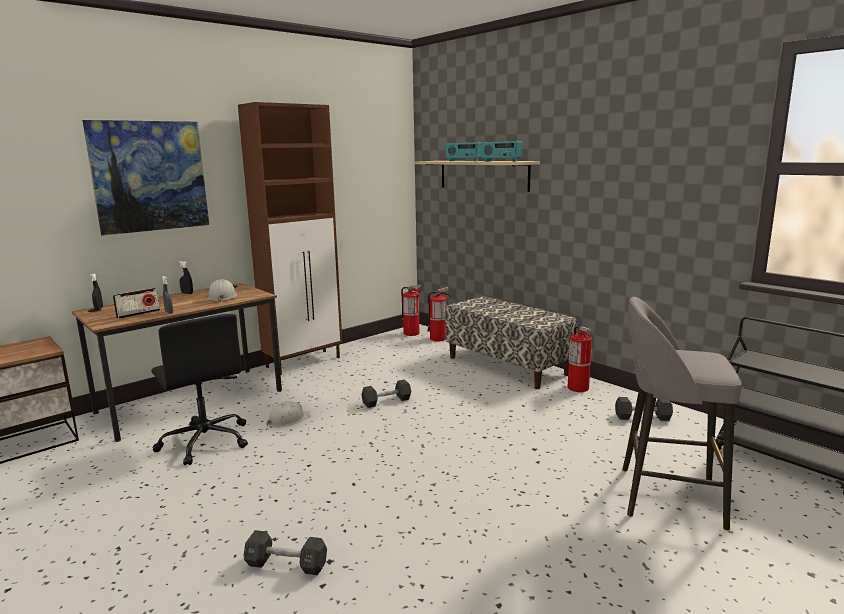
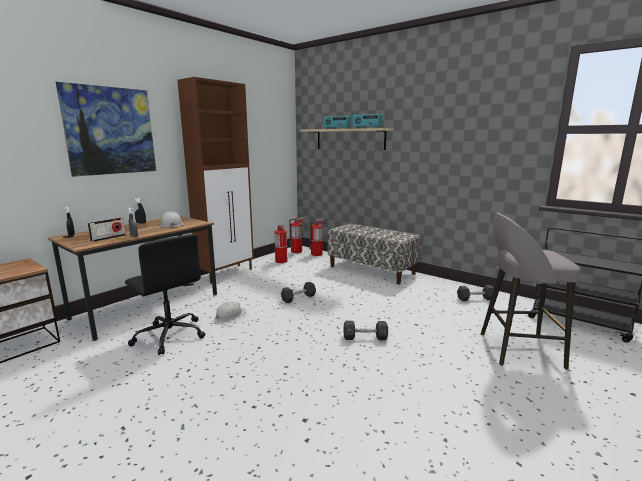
camera: 10 degrees left, 0 degrees up
(286, 564) = (271, 426): black dumbbell -> black dumbbell (365, 337)
(578, 388) = (425, 282): fire extinguisher -> fire extinguisher (281, 261)

